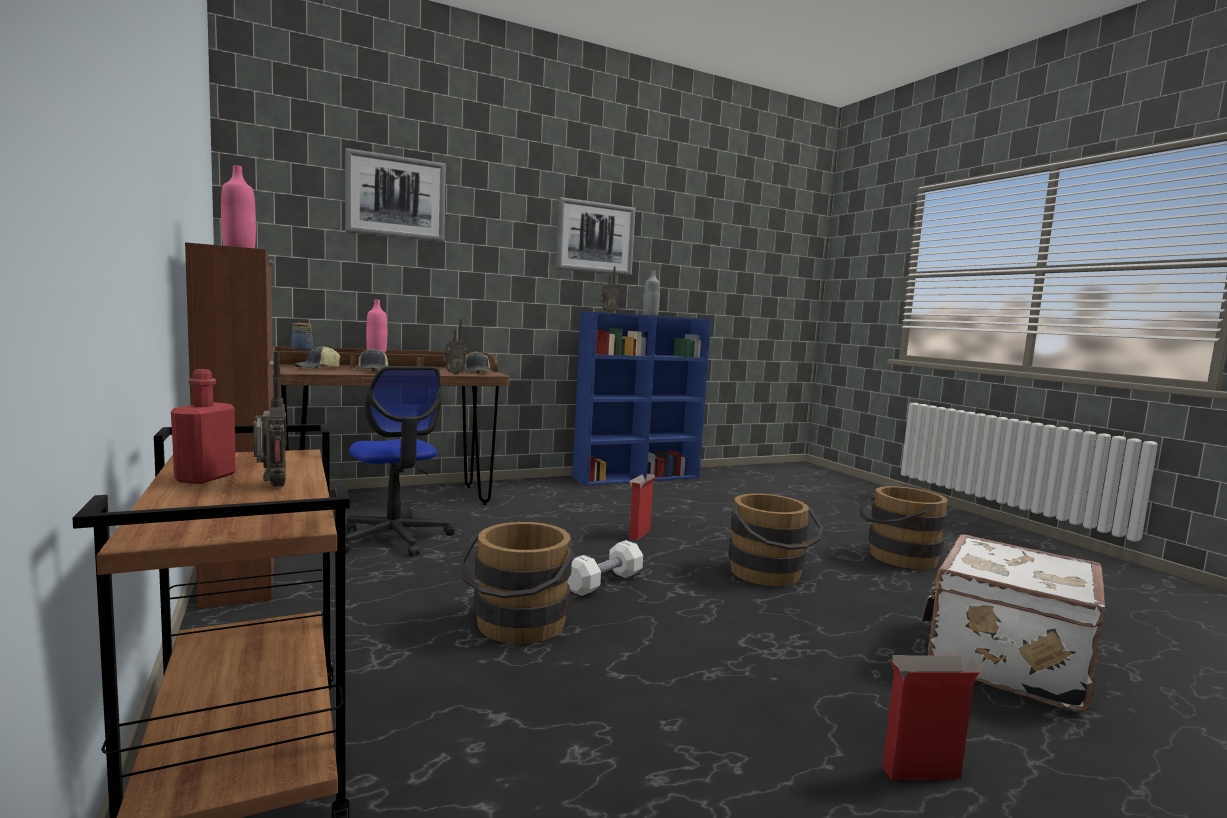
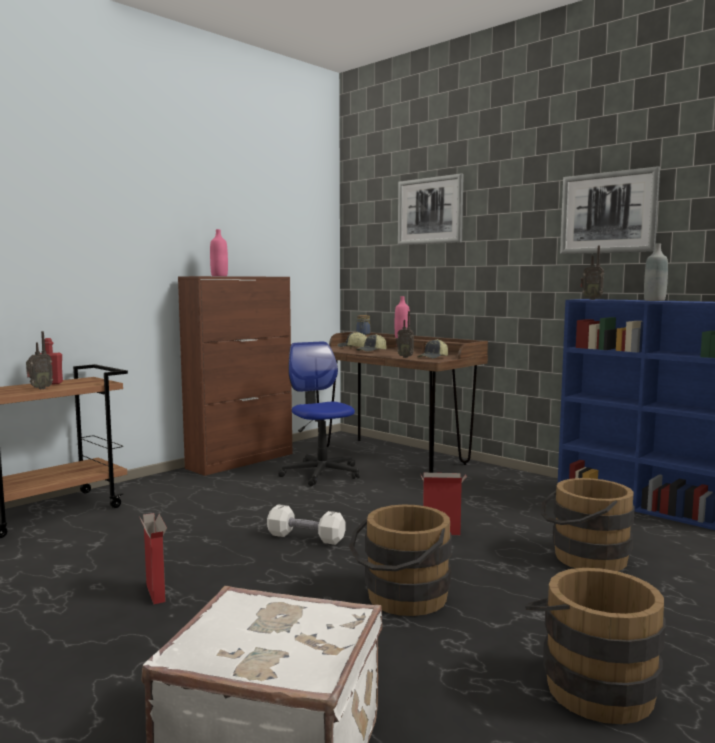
camera: 70 degrees right, 0 degrees up
(394, 538) = (321, 473): office chair -> office chair turned 120 degrees clockwise
(517, 627) = (207, 528): brown bucket -> brown bucket (583, 558)
(922, 773) = (42, 679): cardboard box -> cardboard box (156, 593)

